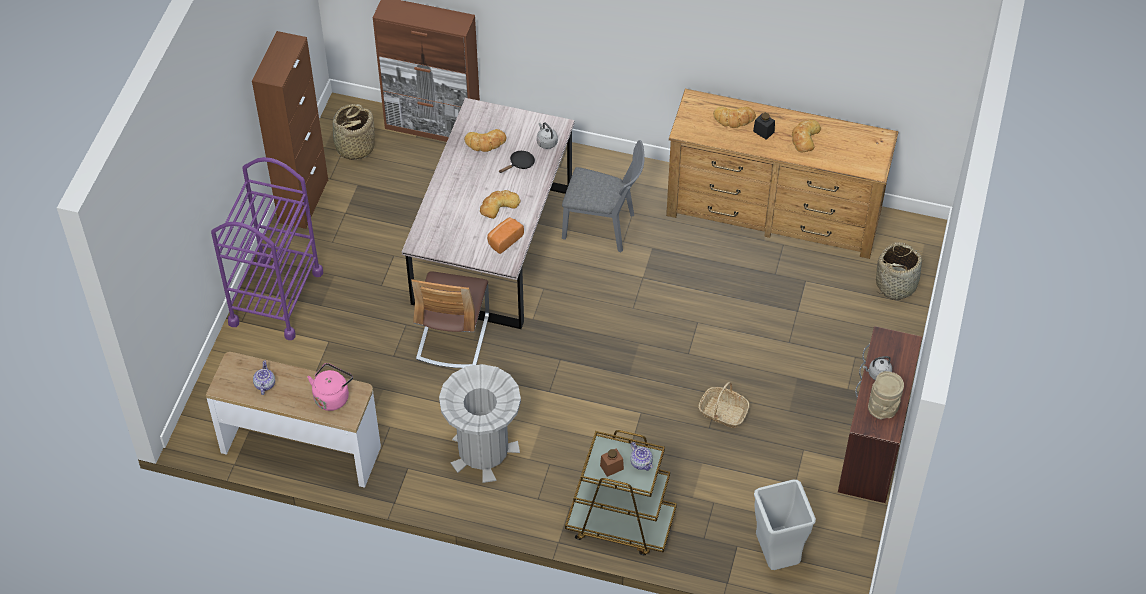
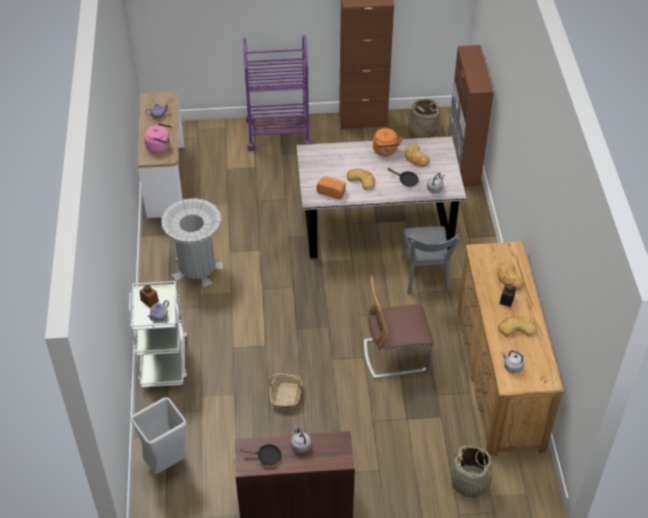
camera: 70 degrees right, 5 degrees down
(453, 337) = (286, 225): chair -> chair (395, 355)
(459, 167) = (385, 151): none -> orange kettle
(620, 523) = (163, 359): brown cart -> white cart
(853, 159) = (512, 366): none -> grey kettle
(883, 408) = (266, 457): beige vase -> black frying pan

